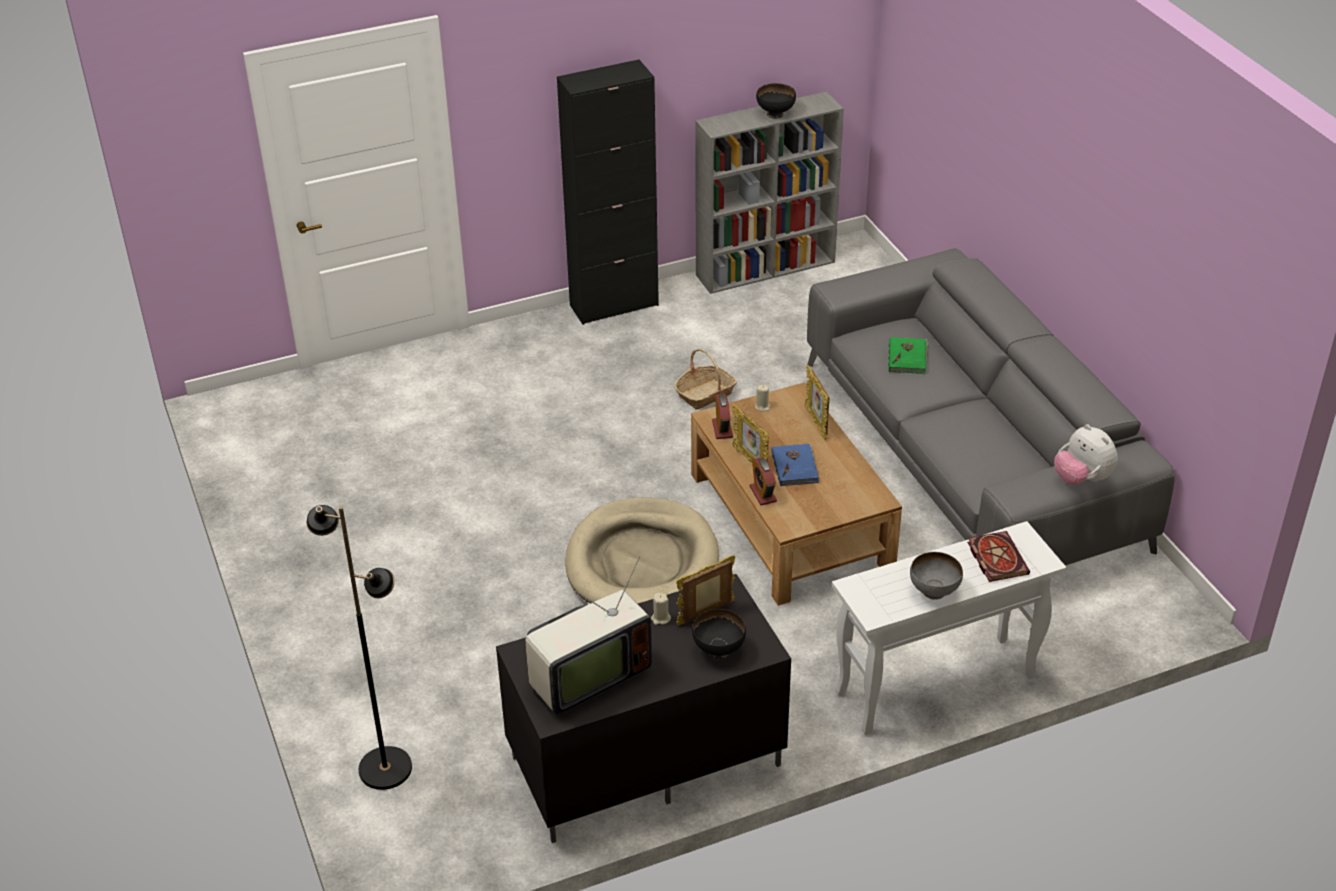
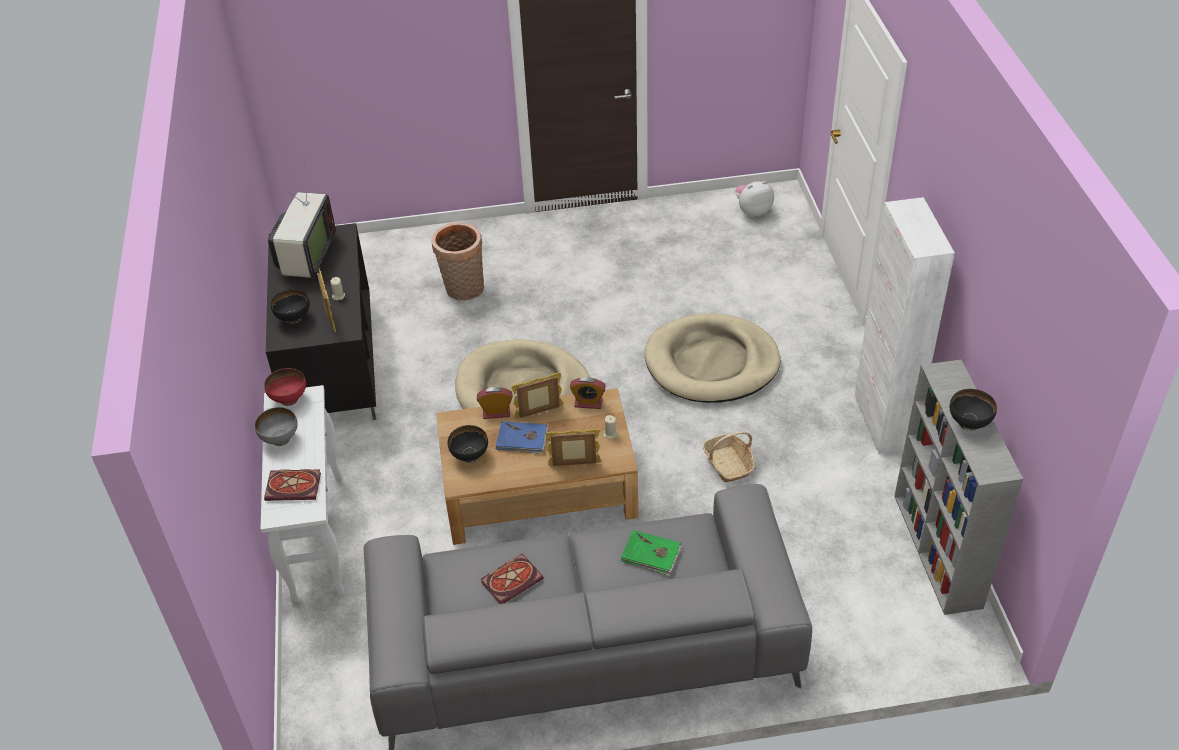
camera: 105 degrees right, 5 degrees up
(385, 768) = (389, 253): black floor lamp -> none
(460, 662) = (463, 290): none -> basket
(555, 423) = (711, 363): none -> beige dog bed
(586, 677) = (306, 257): television -> television turned 150 degrees counterclockwise
(614, 305) = (883, 422): black cabinet -> white cabinet
(835, 500) = (469, 456): none -> black bowl
(867, 604) = (289, 399): none -> red bowl
(982, 436) = (512, 579): none -> book
(1082, 479) = (386, 605): plush toy -> plush toy (753, 211)

